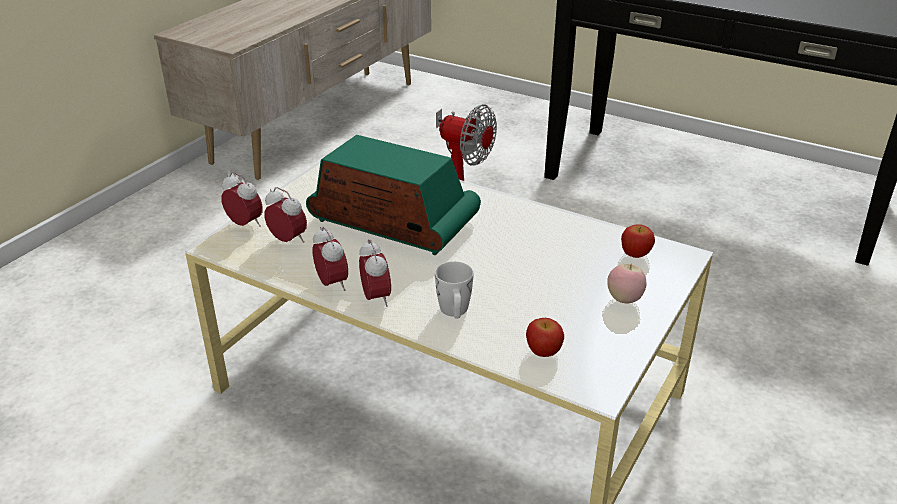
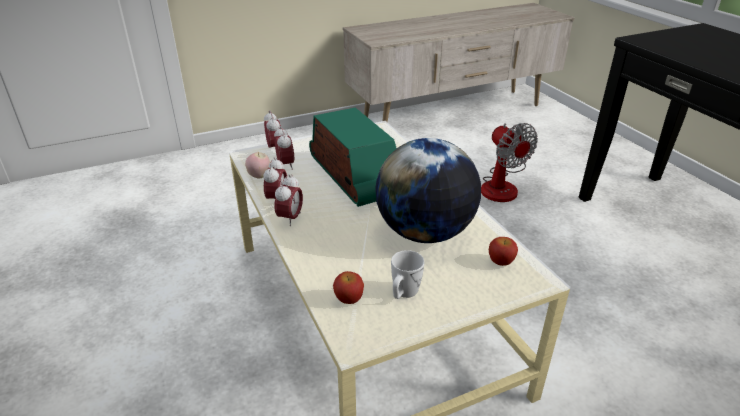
camera: 35 degrees right, 0 degrees up
(454, 312) = (325, 247): white mug -> white mug (403, 293)
(537, 255) = (425, 233): none -> globe
(624, 299) = (450, 290): apple -> apple (259, 176)

